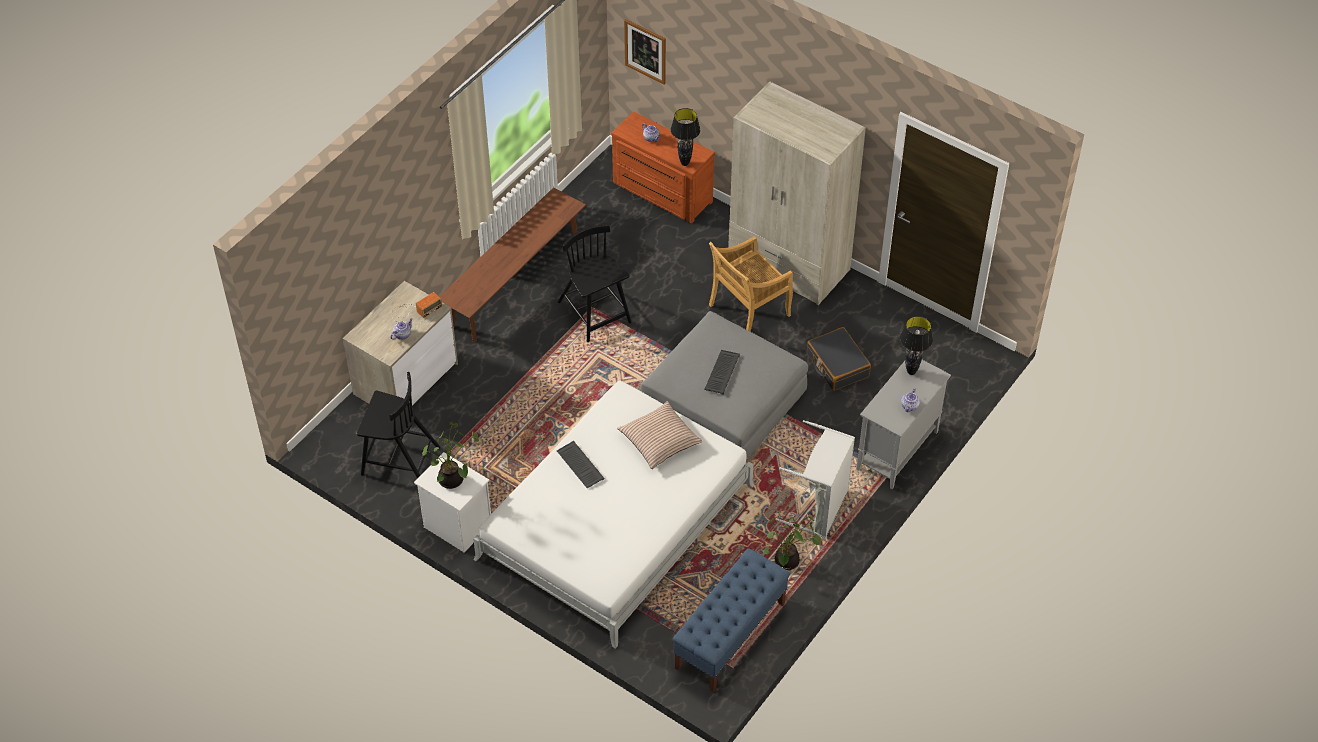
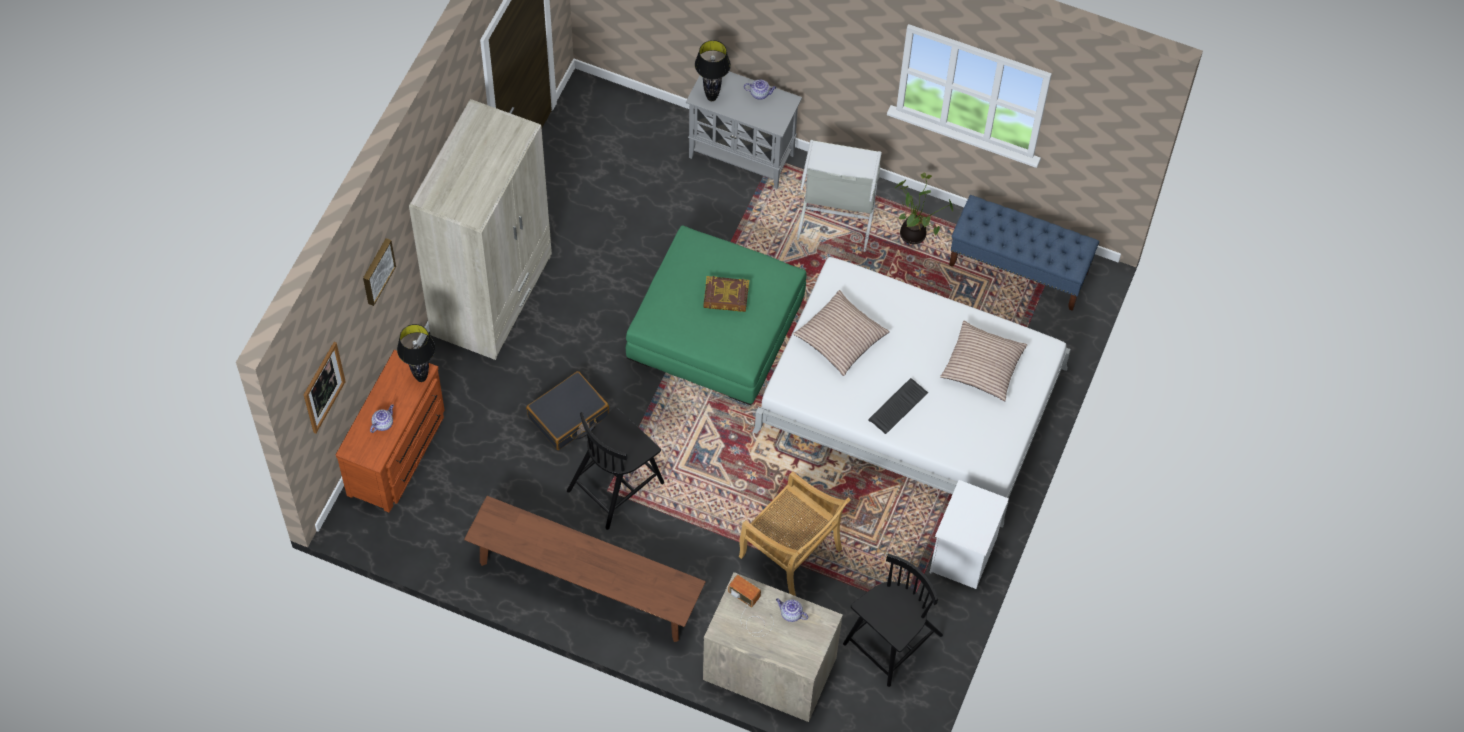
camera: 105 degrees left, 10 degrees up
(399, 460) = (891, 641): black chair -> black chair turned 45 degrees clockwise
(452, 481) = (972, 515): potted plant -> none
(603, 536) = (982, 366): none -> pillow
(721, 372) = (726, 297): keyboard -> book
(723, 401) = (716, 327): grey ottoman -> green ottoman
(724, 70) = (377, 271): none -> picture
(748, 311) = (576, 325): beige chair -> beige chair (791, 554)
(837, 365) = (636, 226): black suitcase -> black suitcase (568, 416)

